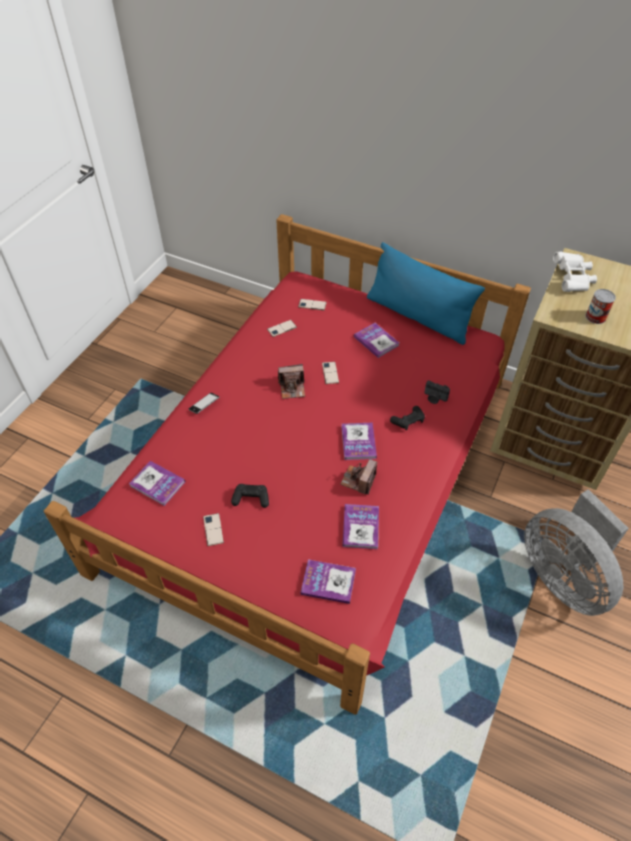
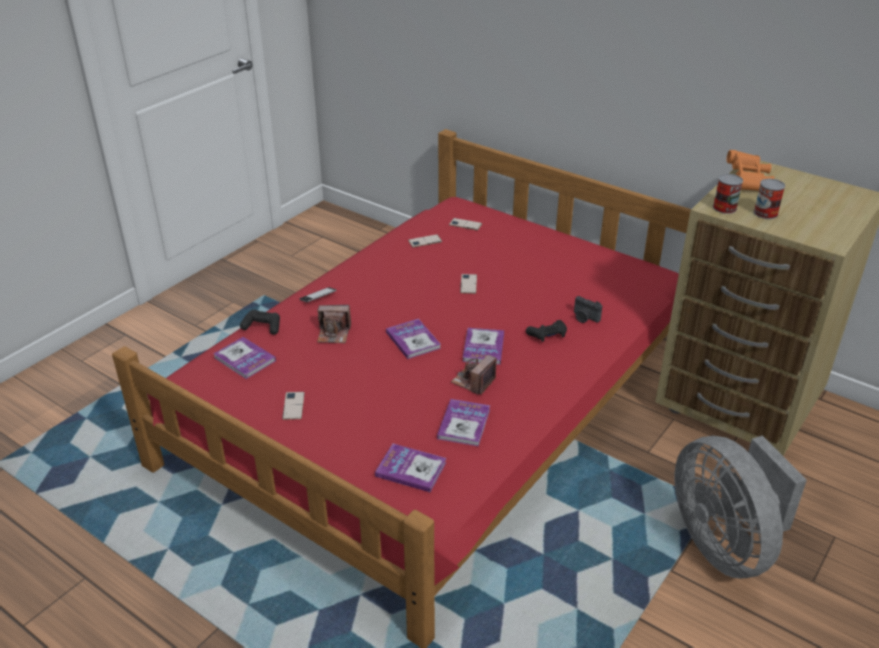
camera: 10 degrees right, 15 degrees down
(251, 498) = (344, 383): black game controller -> black game controller (262, 327)
(292, 388) = (421, 293): camera -> camera (334, 333)
(376, 341) = (530, 262): book -> book (413, 340)
(418, 316) = (585, 246): blue pillow -> none
(561, 314) = (724, 208): none -> can
(572, 279) = (747, 182): white binoculars -> orange binoculars

